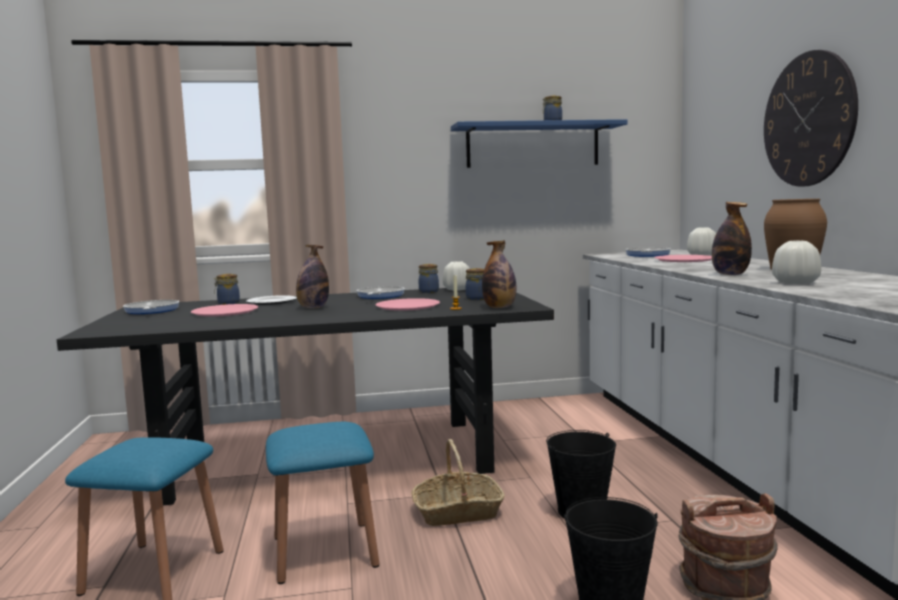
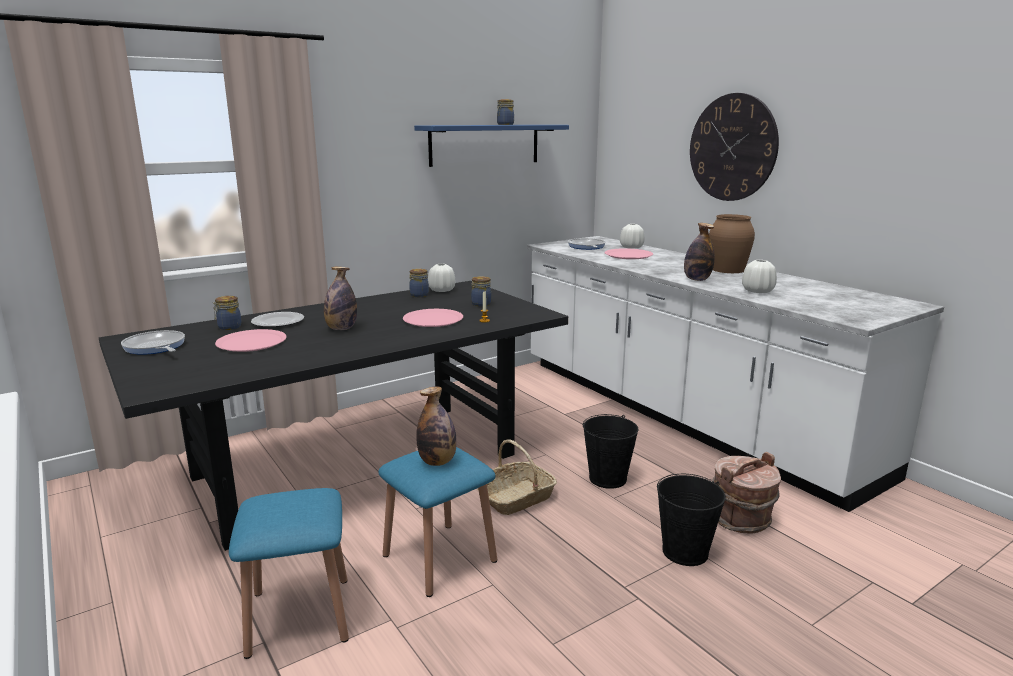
camera: 25 degrees left, 10 degrees up
(379, 296) = (380, 305): frying pan -> none
(499, 307) = (521, 316): bottle -> bottle (437, 462)

